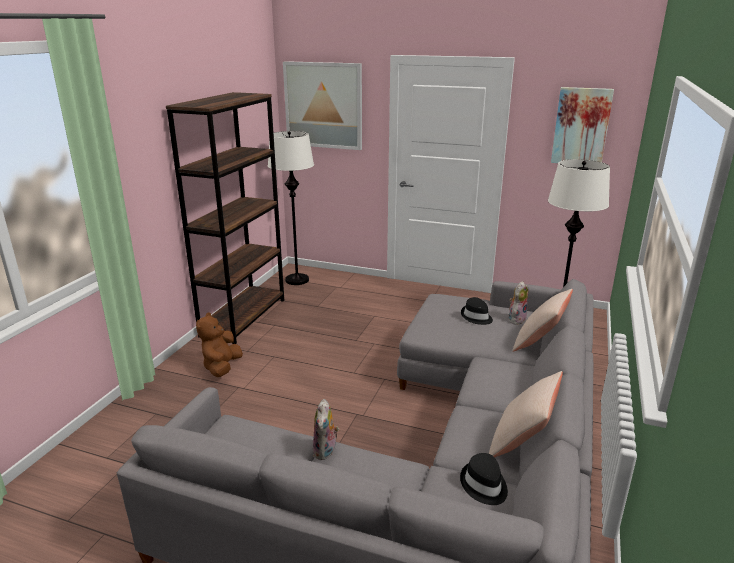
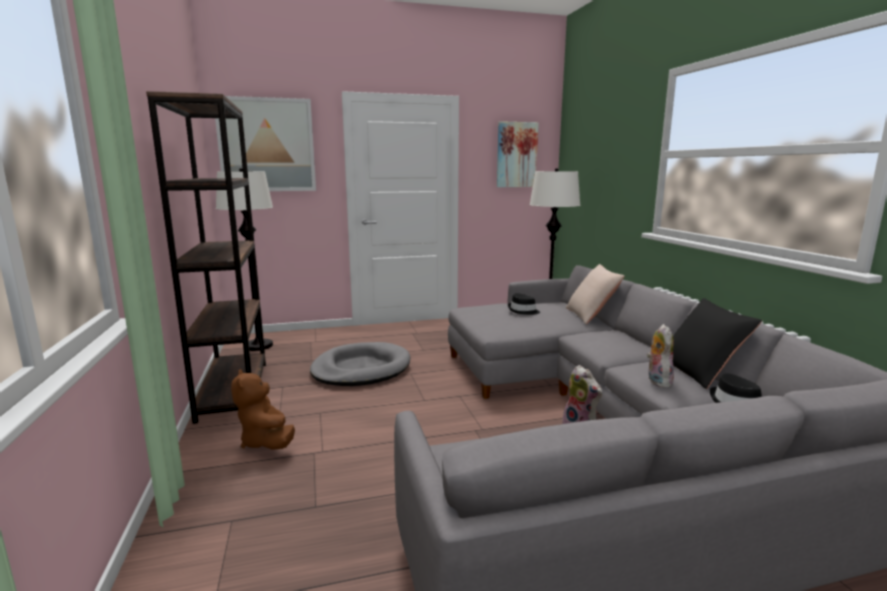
camera: 35 degrees left, 10 degrees down
(342, 326) = (361, 369): none -> grey dog bed
(516, 319) = (551, 306): plush toy -> plush toy (657, 381)
(521, 442) = (700, 371): beige pillow -> black pillow

